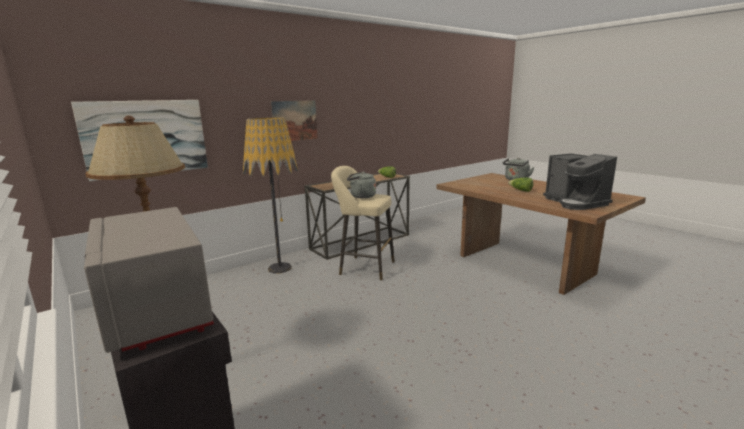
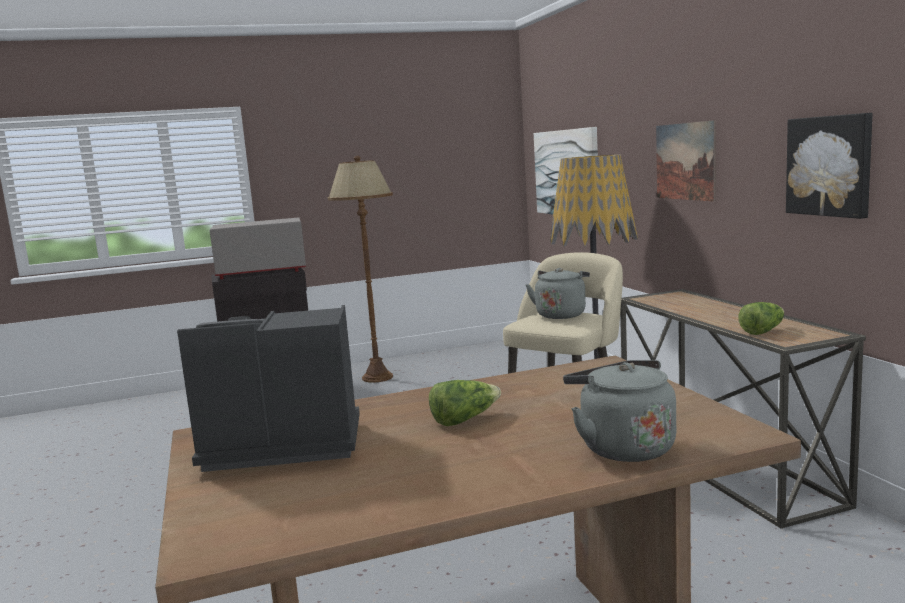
camera: 110 degrees right, 5 degrees down
(369, 118) = (830, 166): none -> picture

